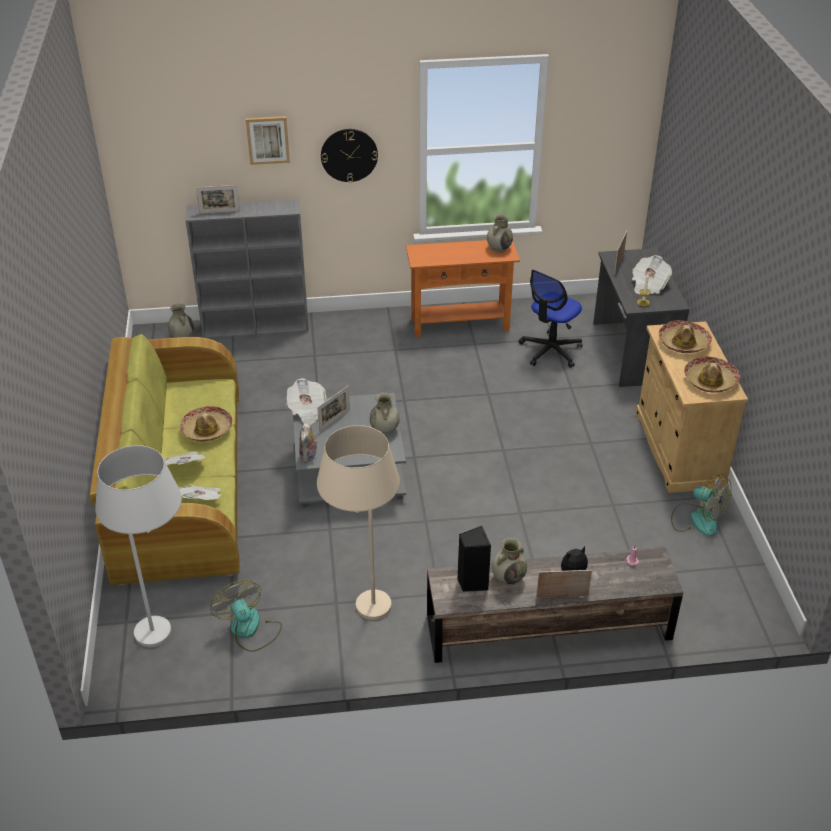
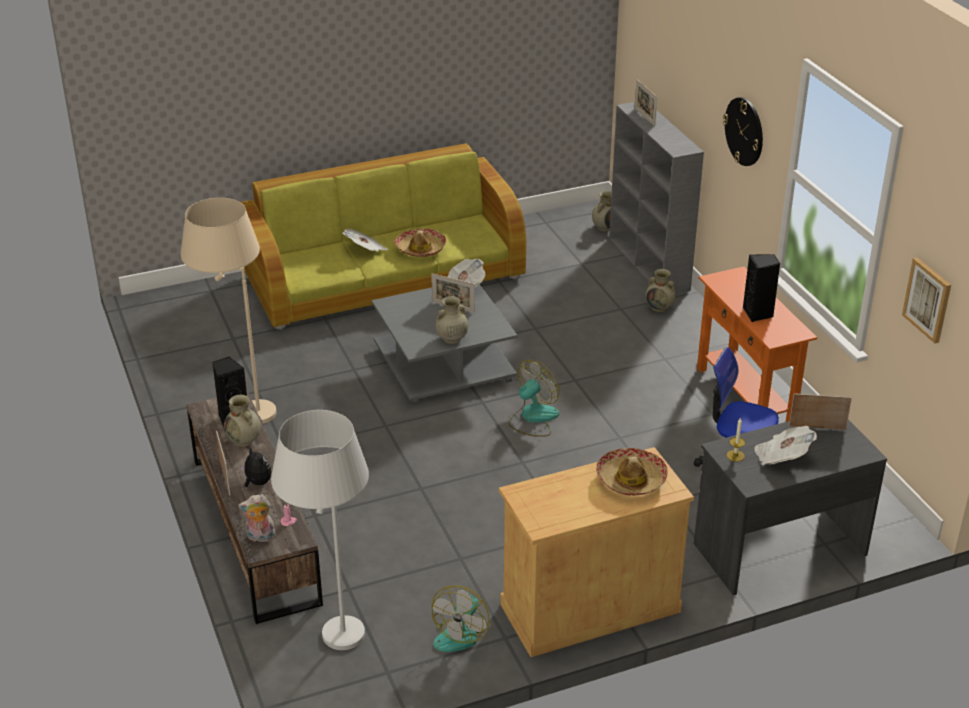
camera: 75 degrees right, 5 degrees down
(168, 641) = (193, 315): white floor lamp -> white floor lamp (334, 651)
(201, 501) = (322, 267): newspaper -> none
(249, 630) = (214, 352): fan -> fan (533, 418)
(268, 139) = (700, 70): picture -> picture (928, 299)
(309, 457) = (391, 303): plush toy -> plush toy (260, 537)
(474, 254) = (758, 314): none -> black speaker
(499, 248) = (785, 330): beige vase -> beige vase (659, 307)
(710, 380) = (557, 506): hat -> none

